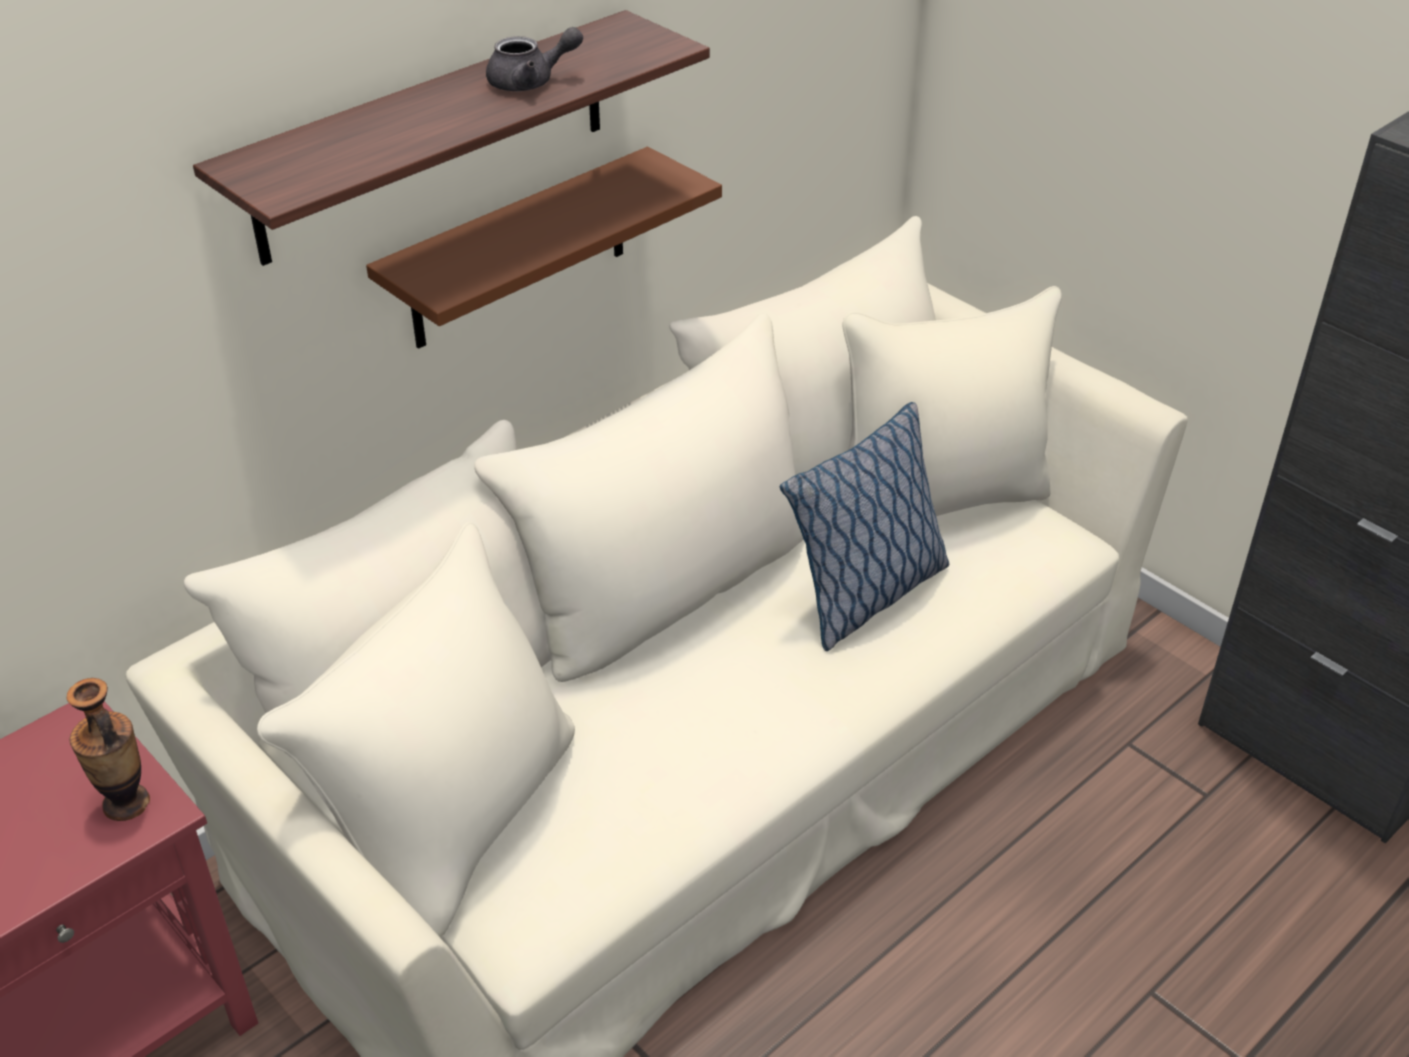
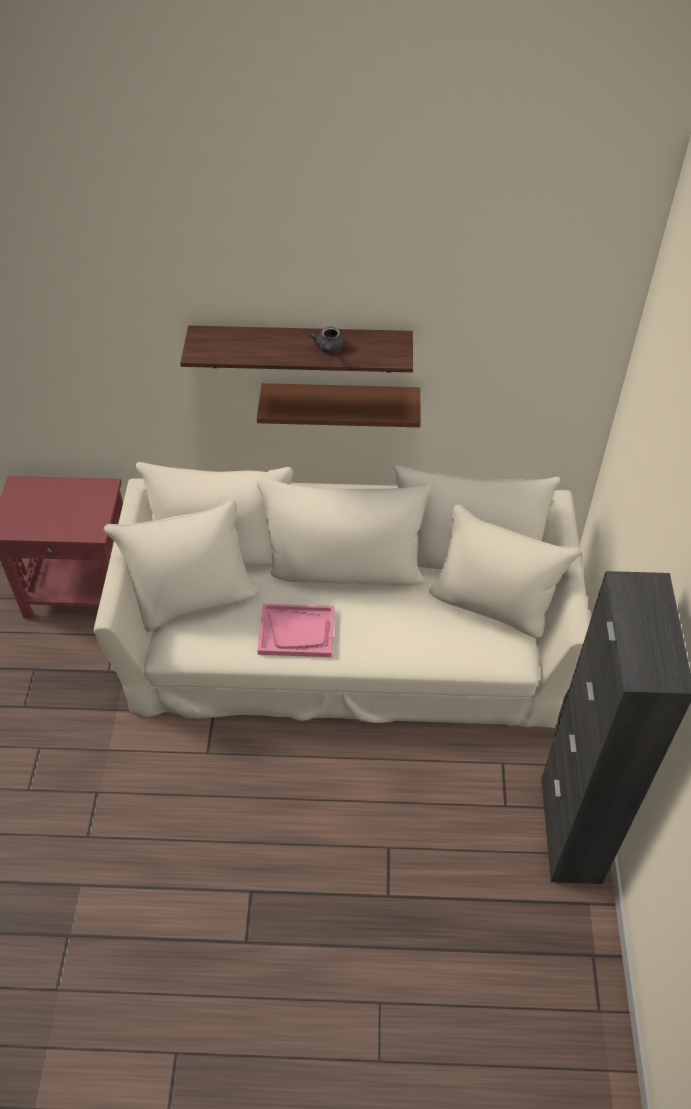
camera: 45 degrees right, 10 degrees up
(126, 803) = (91, 523): vase -> none
(530, 82) = (329, 349): grey teapot -> grey teapot turned 60 degrees clockwise
(715, 732) = (297, 632): none -> pink tray
(866, 595) = (410, 623): pillow -> none

